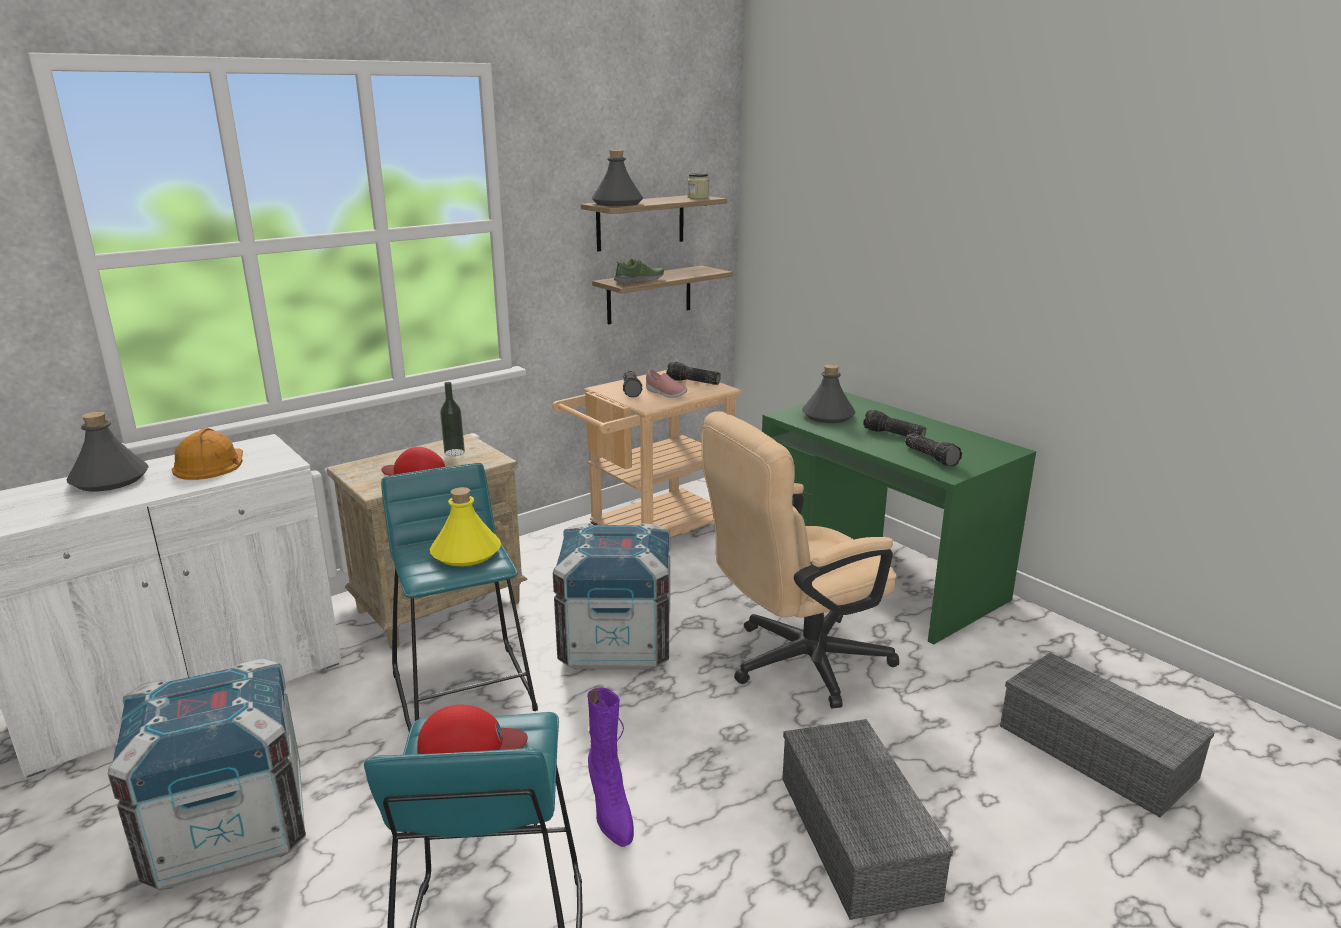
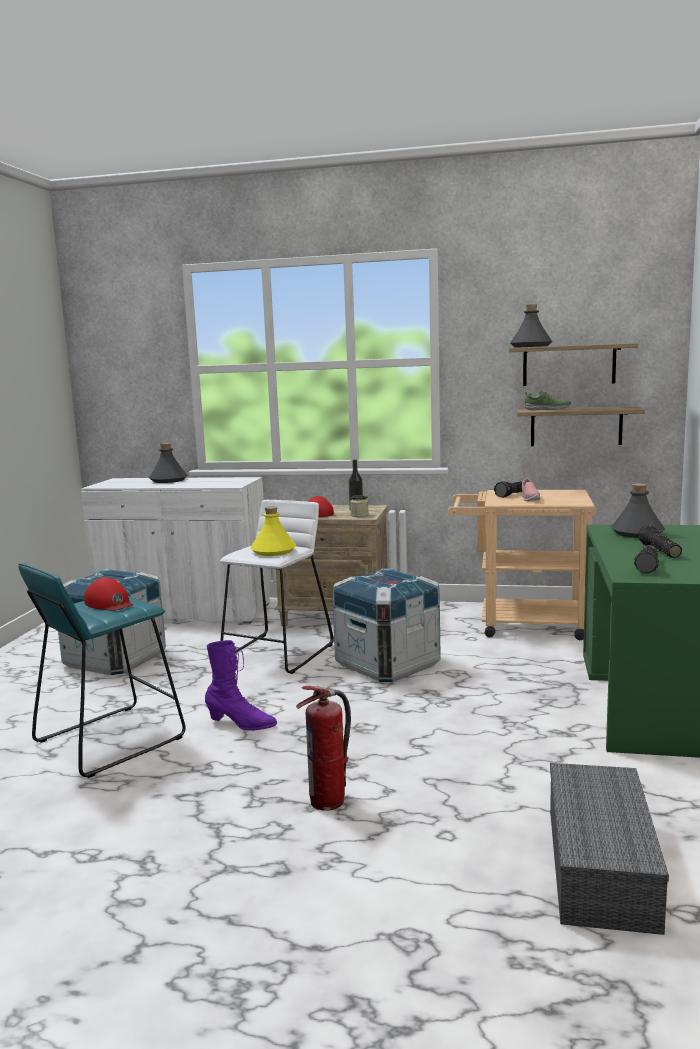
camera: 50 degrees right, 10 degrees down
(210, 464) = (210, 481): orange hard hat -> none
(465, 690) = (278, 653): turquoise stool -> white stool
(610, 810) = (241, 724): purple boot -> purple boot turned 105 degrees counterclockwise
(692, 382) = (569, 497): flashlight -> none
(698, 197) = (616, 343): jar -> jar (359, 515)
(794, 664) = (473, 716): beige office chair -> none
(859, 837) = (328, 801): grey storage box -> fire extinguisher

